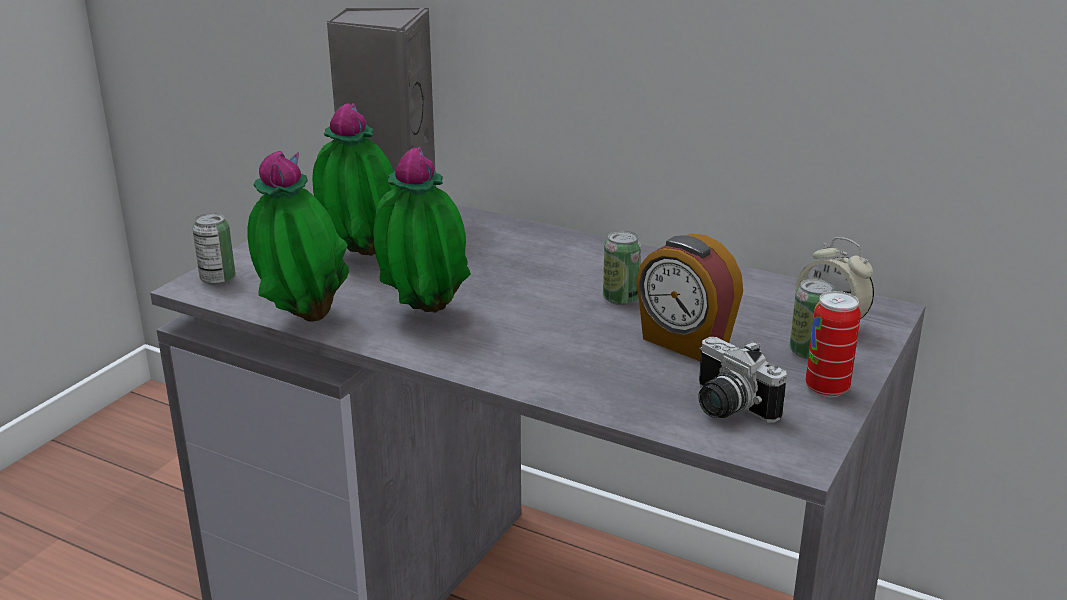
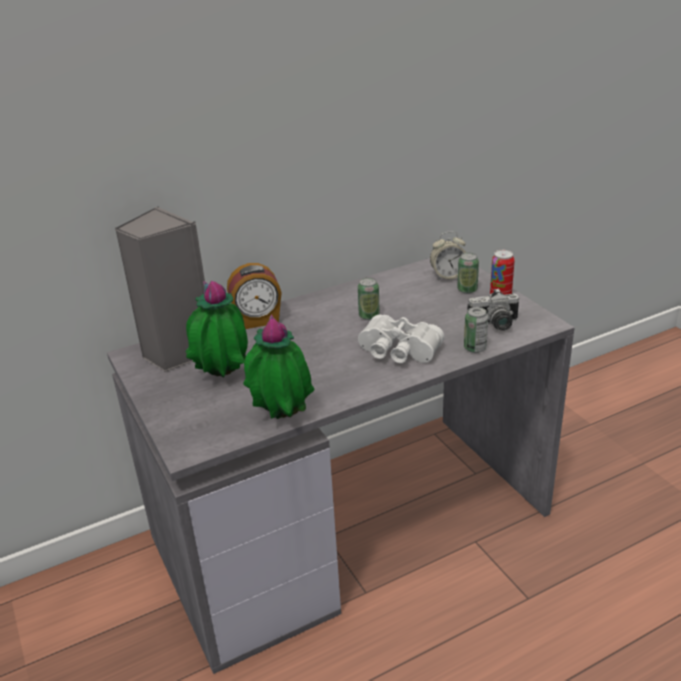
camera: 55 degrees left, 5 degrees up
(218, 279) = (187, 440): can -> can (475, 348)
(423, 314) = (321, 377): potted plant -> none
(545, 348) = (397, 352): none -> white binoculars
(684, 342) = (429, 315): alarm clock -> alarm clock (257, 321)

